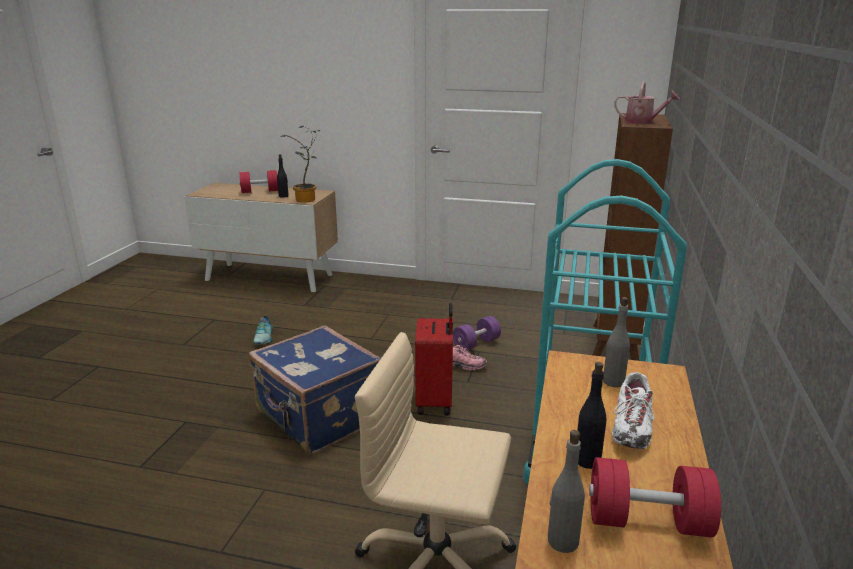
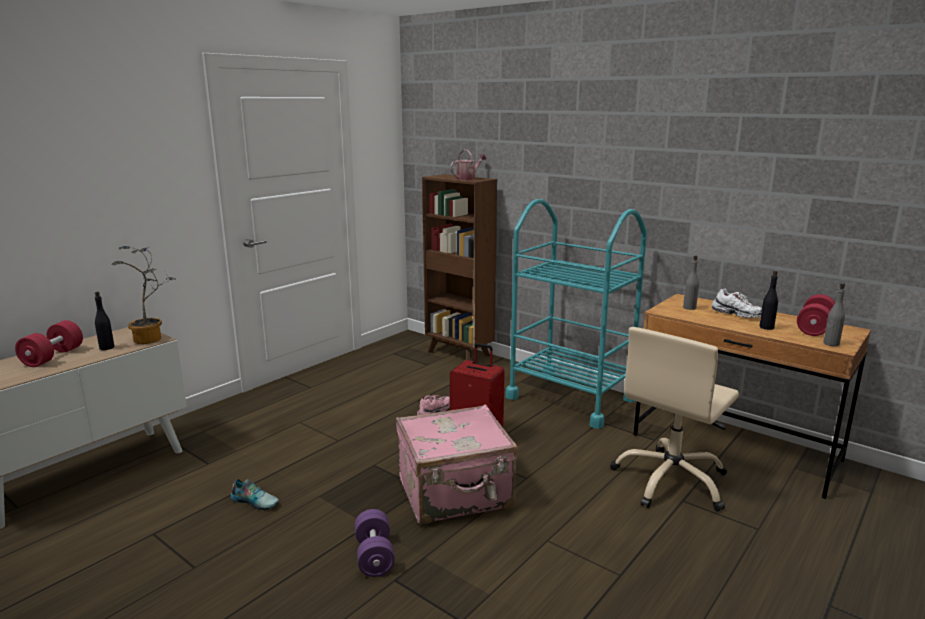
camera: 65 degrees left, 5 degrees down
(318, 417) = (456, 494): blue suitcase -> pink suitcase
(476, 344) = (405, 398): purple dumbbell -> purple dumbbell (374, 556)

